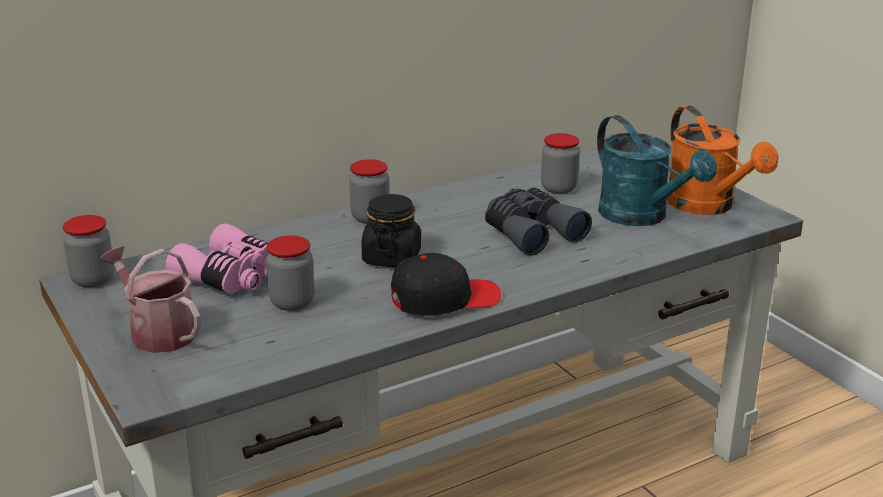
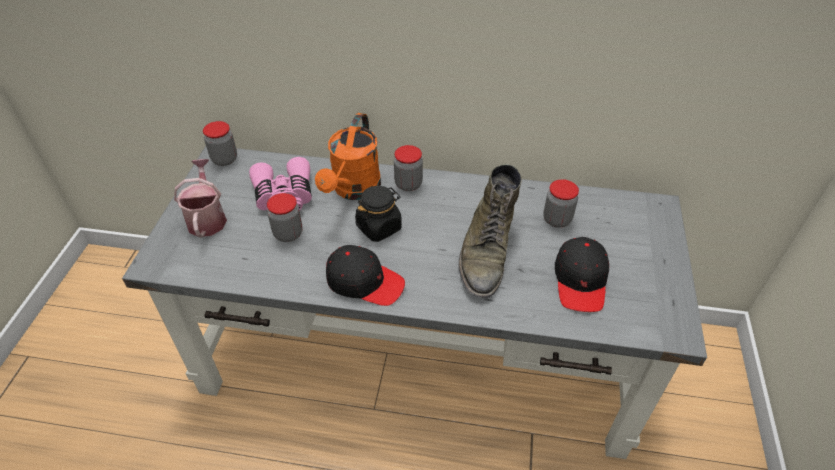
camera: 40 degrees right, 20 degrees up
(531, 232) = (486, 252): grey binoculars -> green boot
(642, 217) = (580, 281): turquoise watering can -> black cap
(708, 206) = (645, 298): orange watering can -> orange watering can (353, 190)

